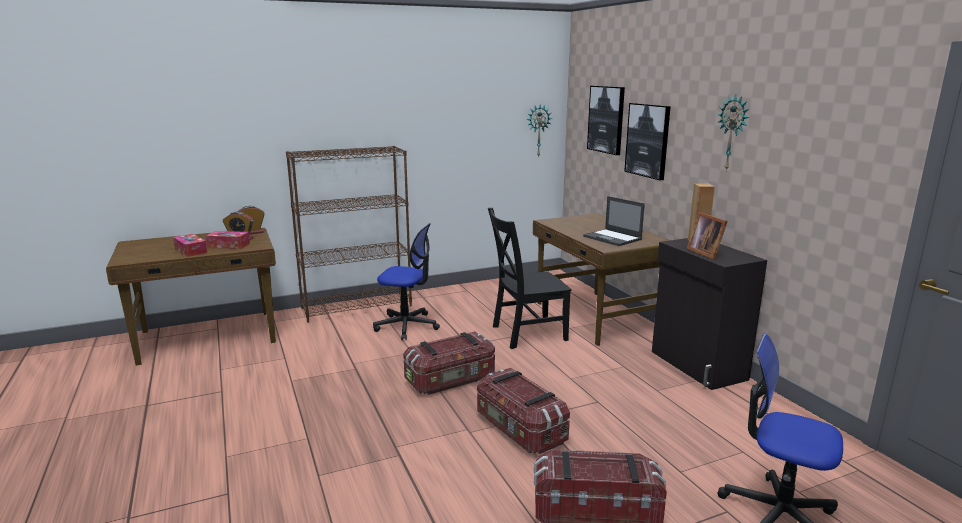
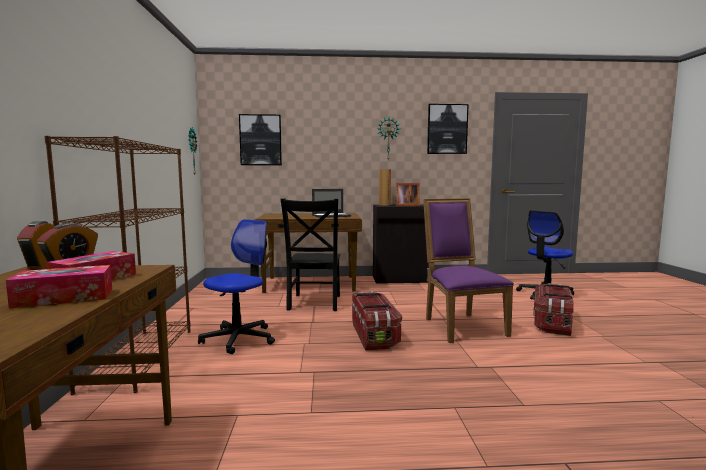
camera: 70 degrees left, 10 degrees down
(519, 429) = (460, 326): storage box -> purple chair
(648, 140) = (312, 151): picture -> picture (447, 129)

